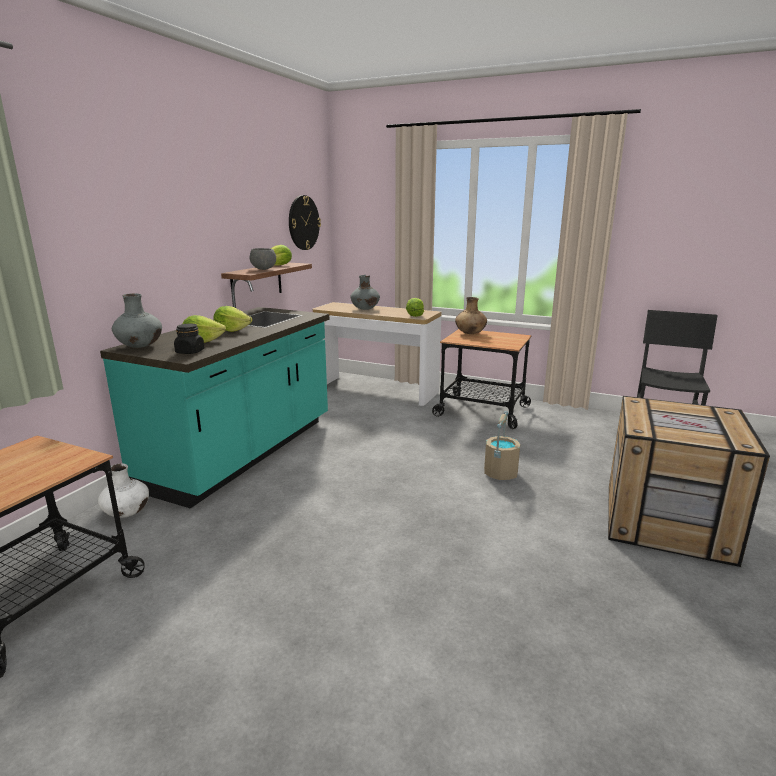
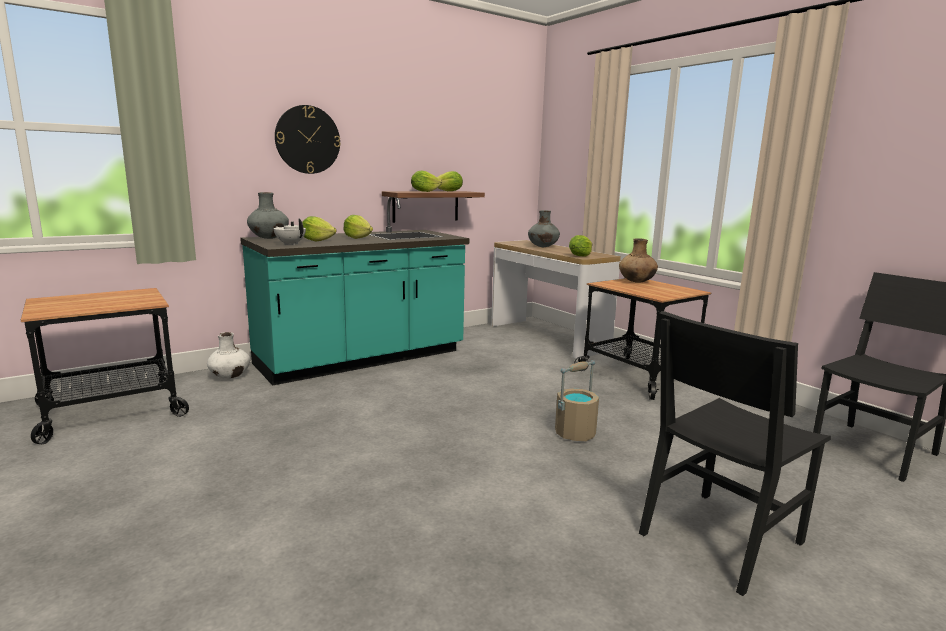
camera: 30 degrees right, 5 degrees down
(190, 352) = (290, 244): black jar -> white teapot
(263, 269) = (424, 191): grey bowl -> lettuce
(303, 223) = (497, 155): wall clock -> wall clock (307, 139)
(664, 521) = (720, 537): crate -> black chair

